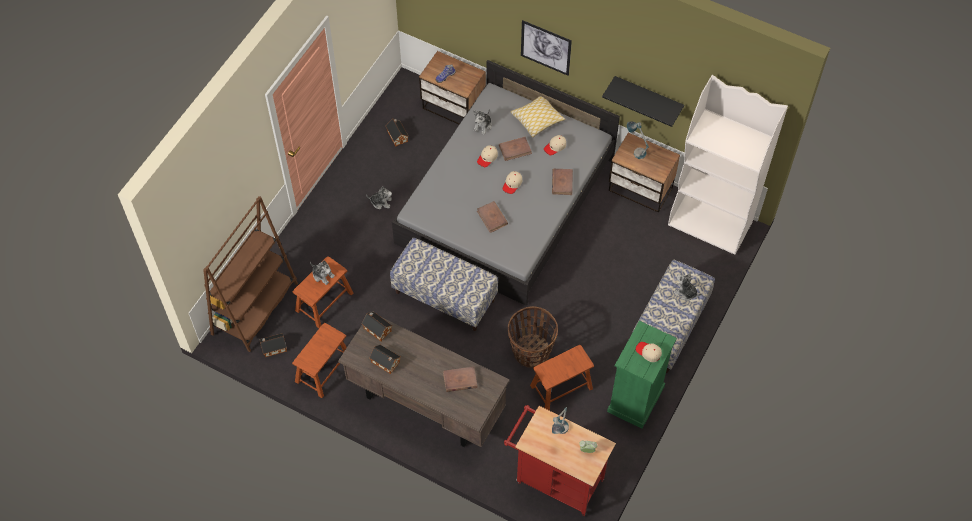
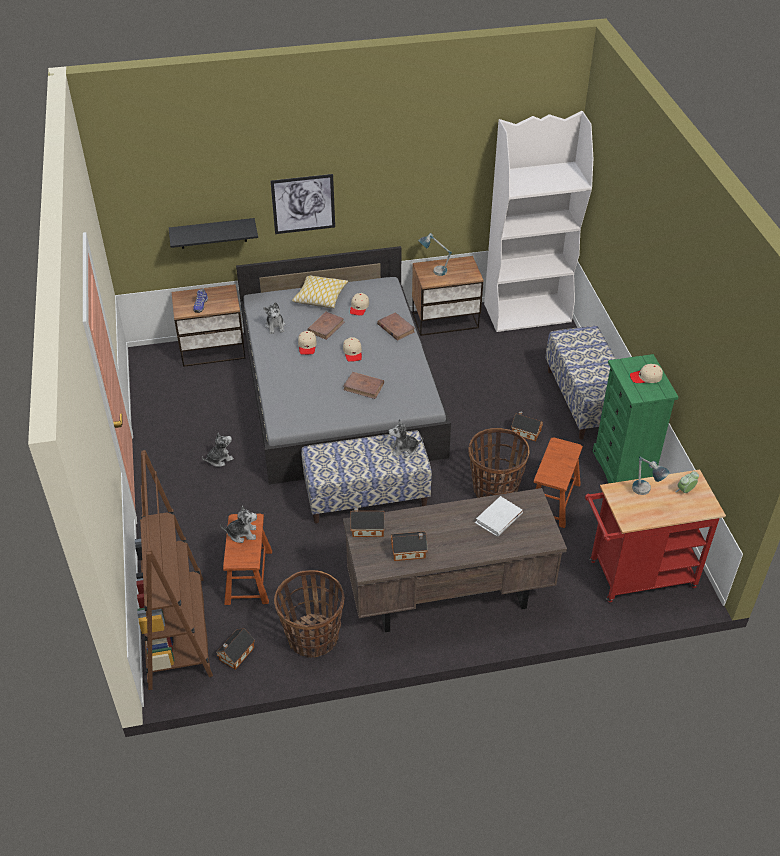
camera: 40 degrees left, 15 degrees down
(324, 369) = (313, 637): brown stool -> basket
(397, 135) = (179, 399): toy house -> toy house (525, 431)
(460, 380) = (498, 518): brown book -> white book
(648, 97) = (429, 199): black shelf -> black shelf (213, 233)
(685, 292) = (588, 348): plush toy -> plush toy (404, 449)

